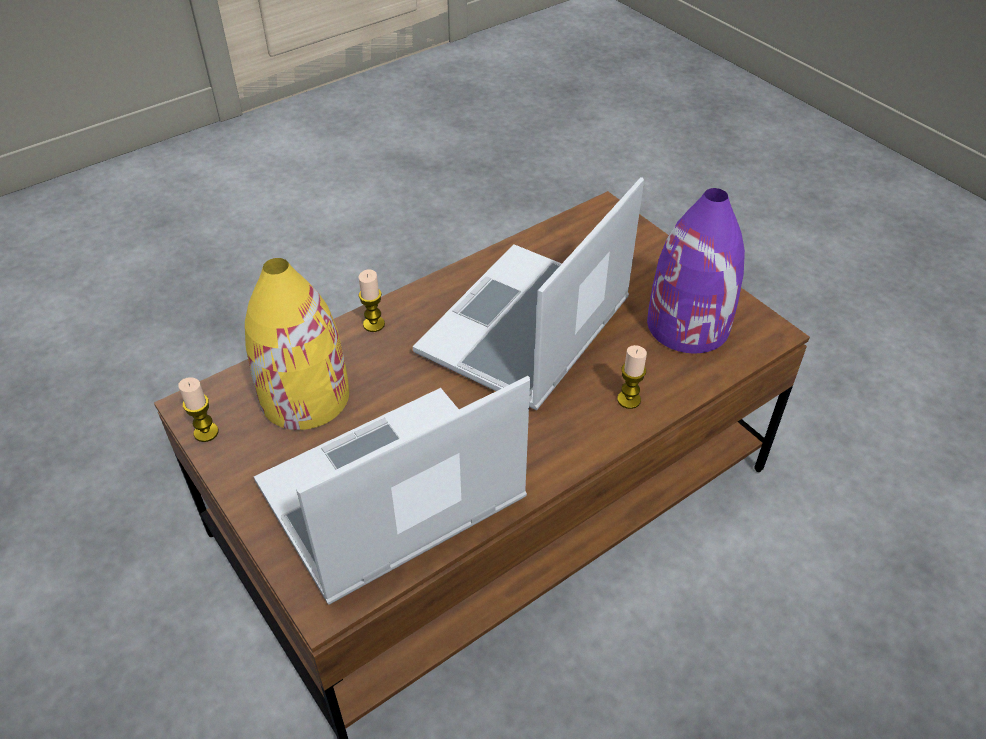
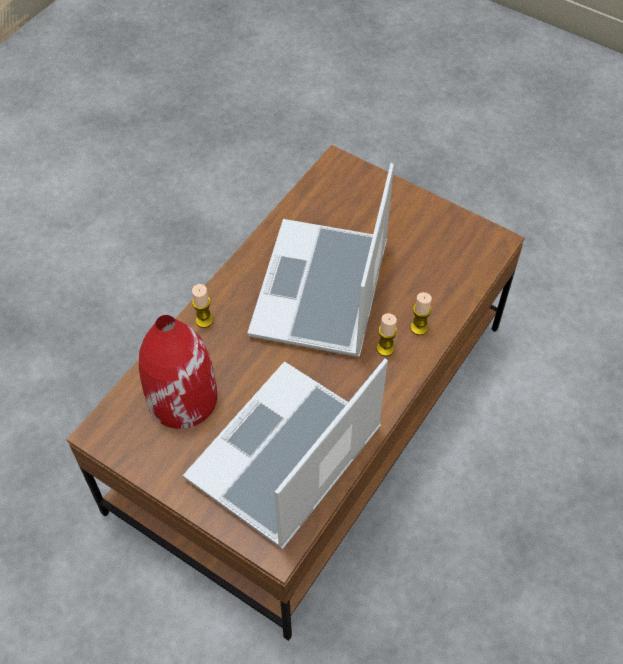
camera: 20 degrees left, 10 degrees up
(206, 432) = (122, 451): candle -> candle (385, 348)
(304, 396) = (182, 397): yellow vase -> red vase
(689, 325) = (438, 252): purple vase -> none

